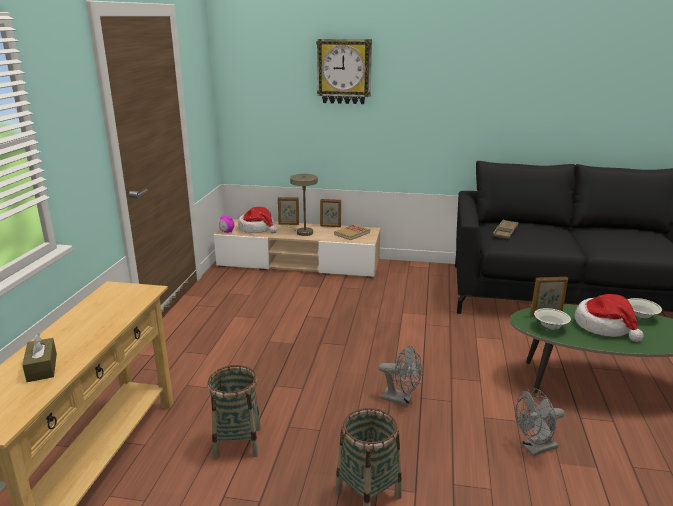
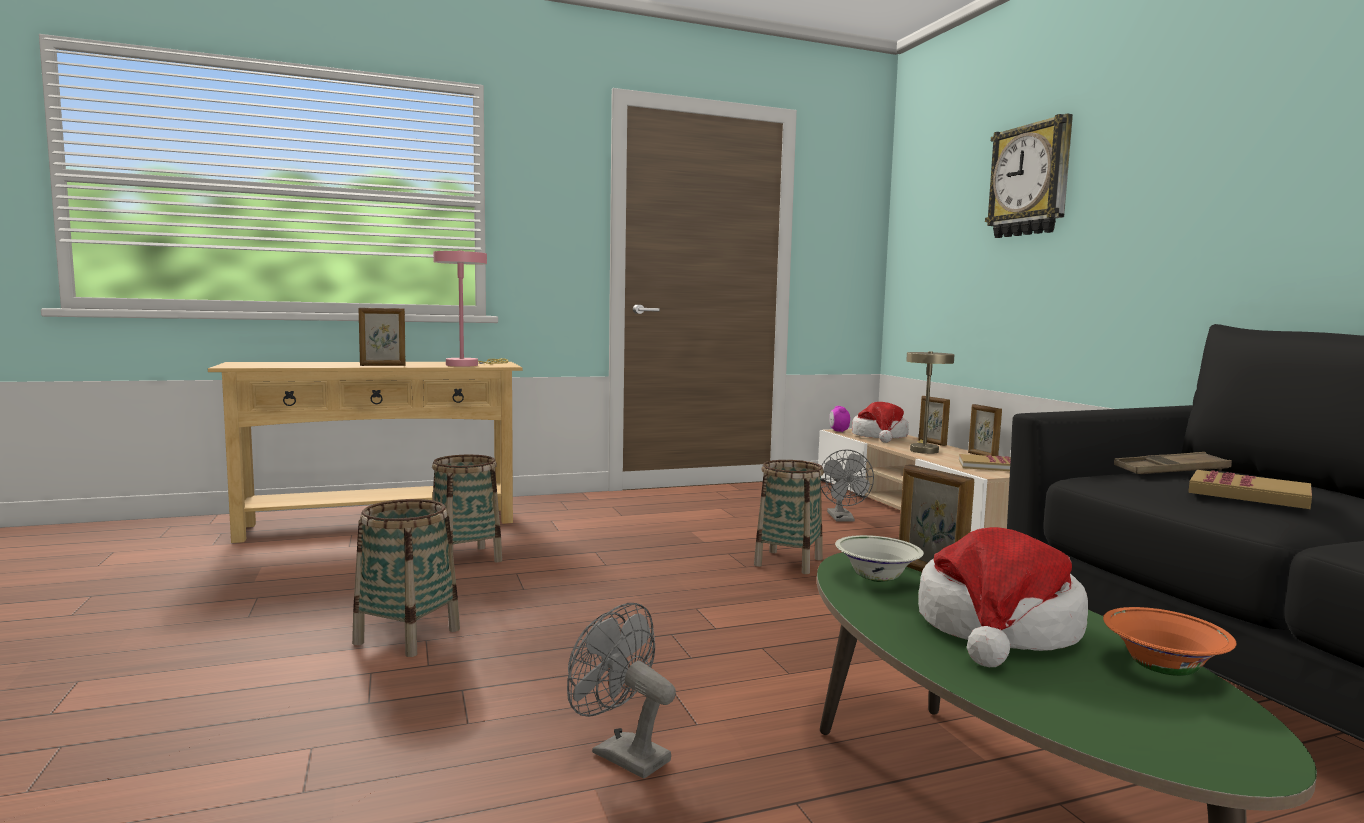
camera: 60 degrees right, 15 degrees down
(42, 367) = (329, 364): brown tissue box -> none
(91, 341) = (383, 365): none -> picture frame
(125, 304) = (467, 365): none -> pink table lamp
(350, 331) = (788, 562): none -> basket
(401, 399) = (649, 621): grey fan -> grey fan (842, 519)
(546, 238) = (1248, 494): none -> book
(640, 317) = (1163, 670): white bowl -> orange bowl

